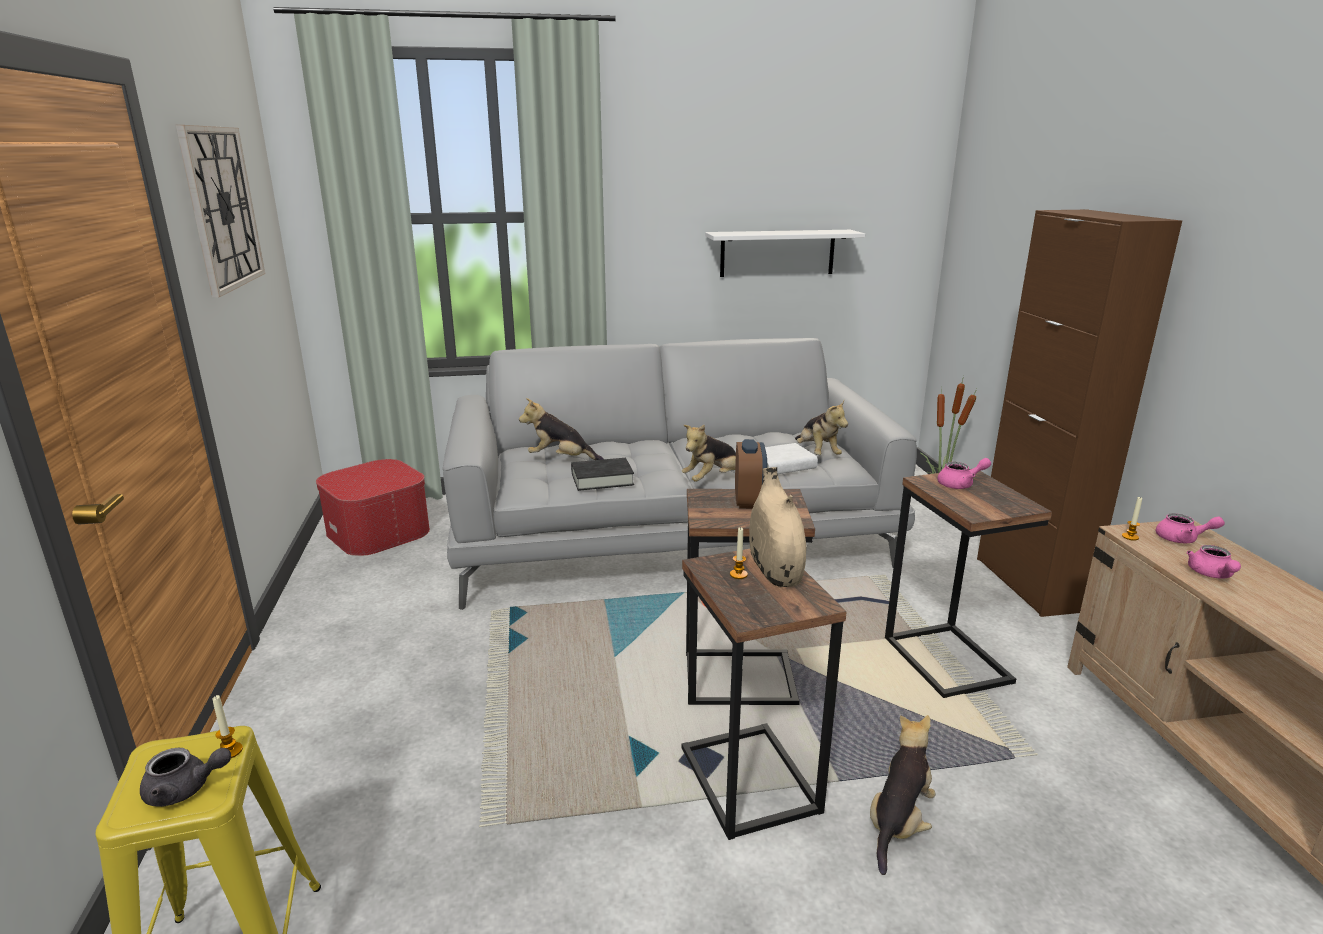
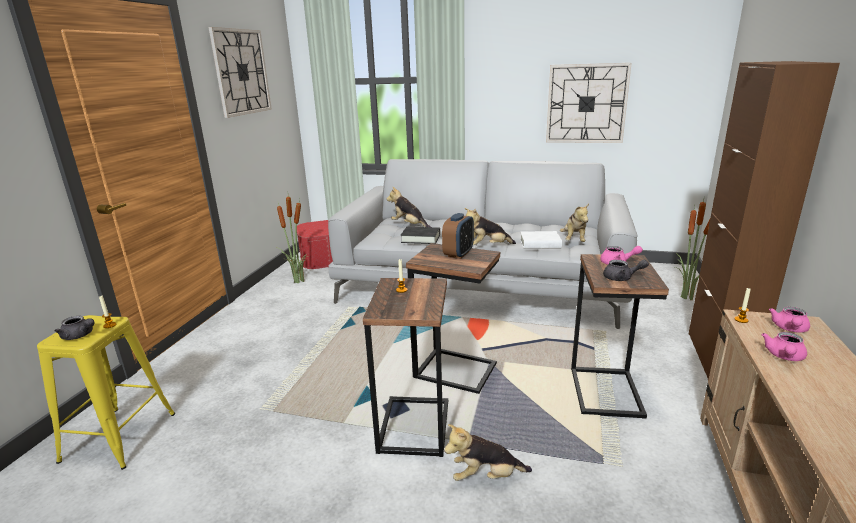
camera: 25 degrees right, 0 degrees up
(360, 582) = (298, 281): none -> potted plant
(774, 569) = (426, 291): beige vase -> none
(777, 253) = (586, 104): white shelf -> wall clock
(898, 822) = (485, 476): plush toy -> plush toy turned 150 degrees counterclockwise
(988, 505) = (621, 278): none -> grey teapot
(1182, 539) = (789, 329): pink teapot -> pink teapot turned 75 degrees clockwise

